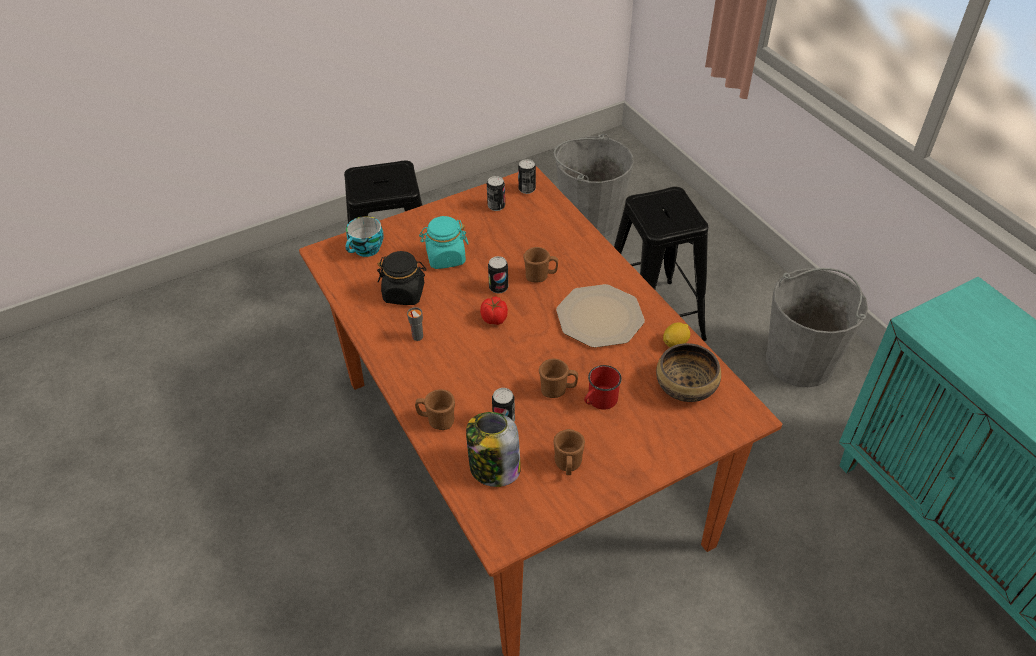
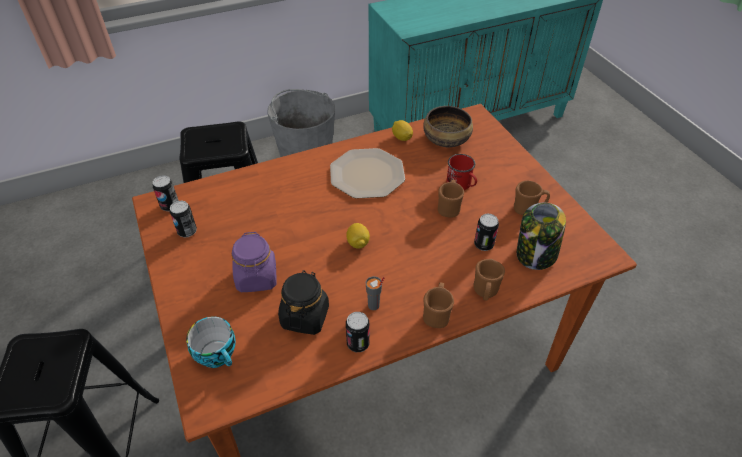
camera: 85 degrees left, 0 degrees up
(445, 258) = (257, 278): turquoise jar -> purple jar
(494, 319) = (358, 243): tomato -> lemon
(498, 288) = (314, 237): can -> can (358, 343)
(540, 276) = (306, 206): brown mug -> brown mug (436, 314)
(590, 220) = (90, 259): grey bucket -> none

